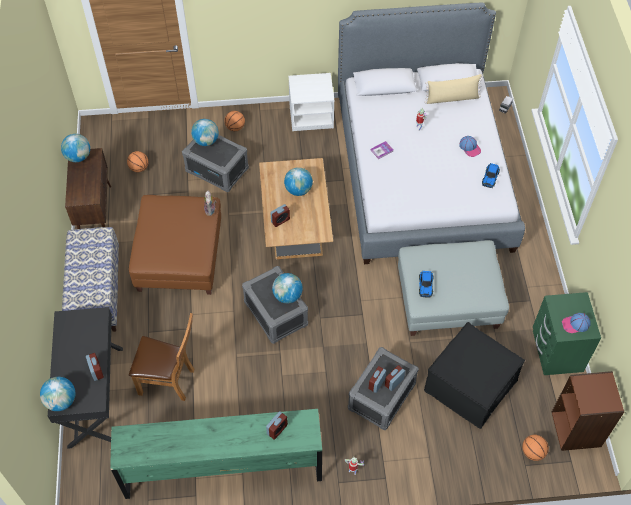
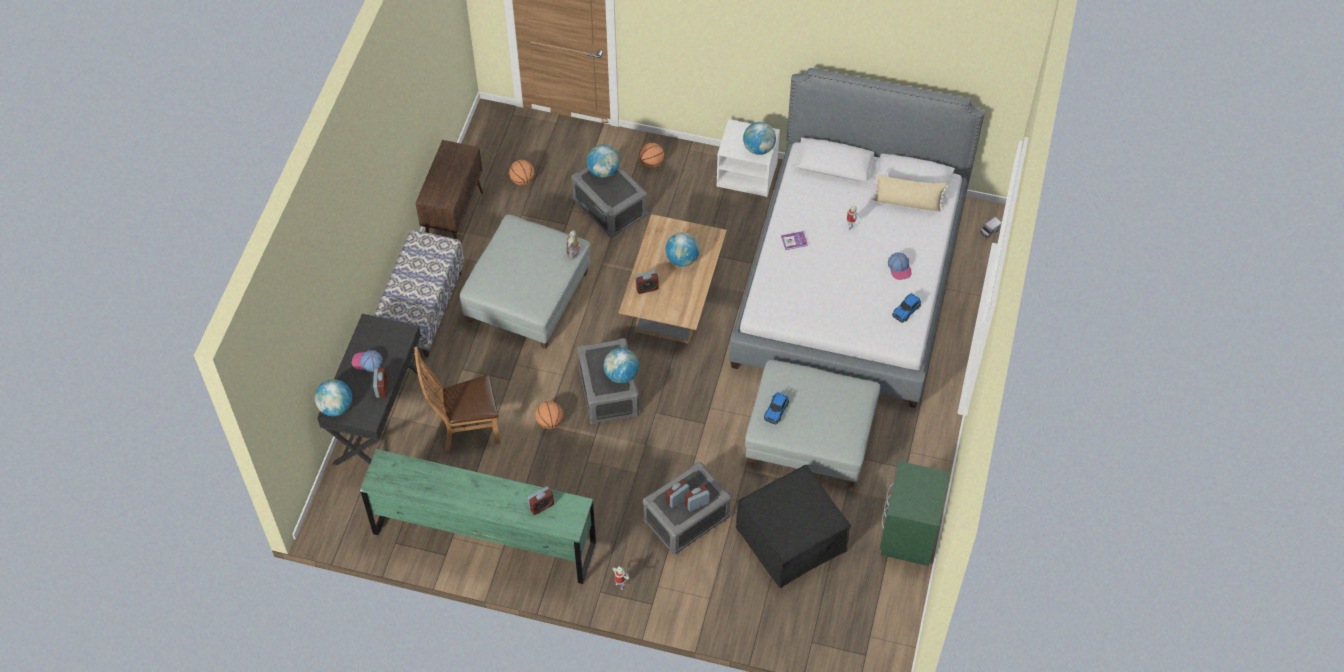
camera: 20 degrees right, 0 degrees up
(78, 157) = (450, 150): globe -> globe (759, 148)
(170, 381) = (465, 429): brown chair -> brown chair turned 135 degrees clockwise
(179, 256) = (527, 296): brown ottoman -> grey ottoman
(532, 452) = (827, 631): basketball -> basketball (550, 422)
(575, 324) = (917, 502): cap -> cap (367, 362)
(576, 429) = (889, 624): brown bookcase -> none

